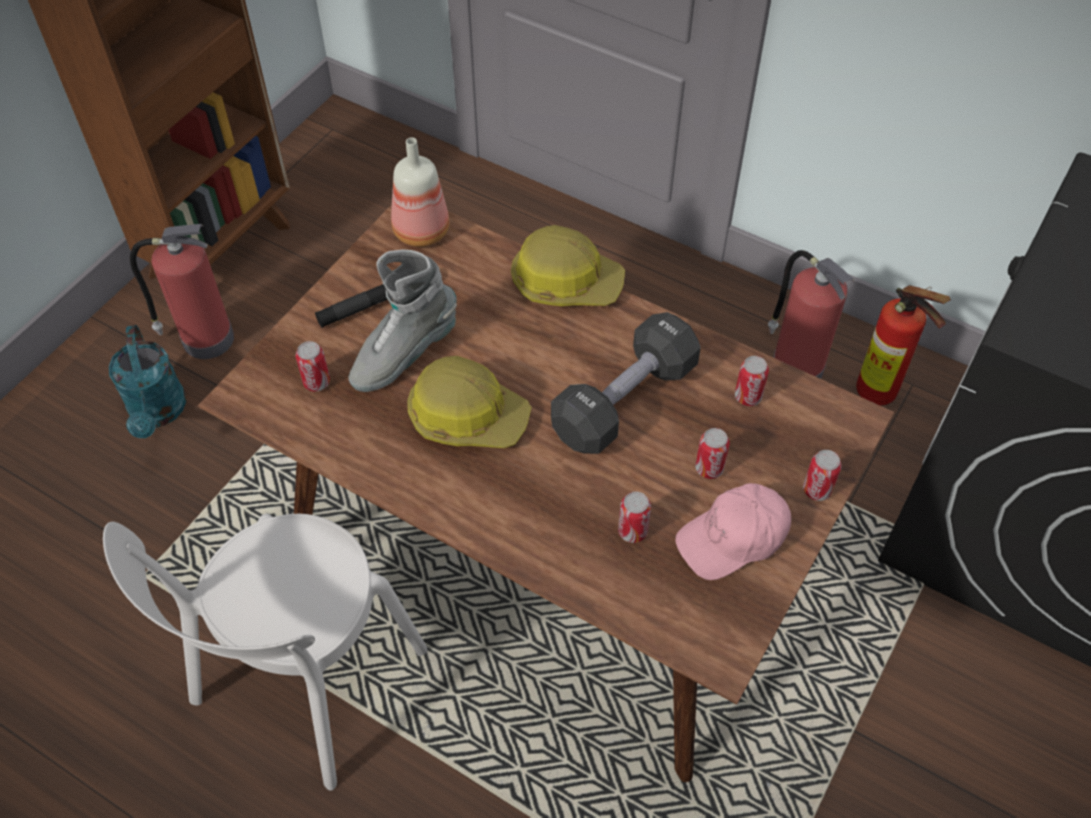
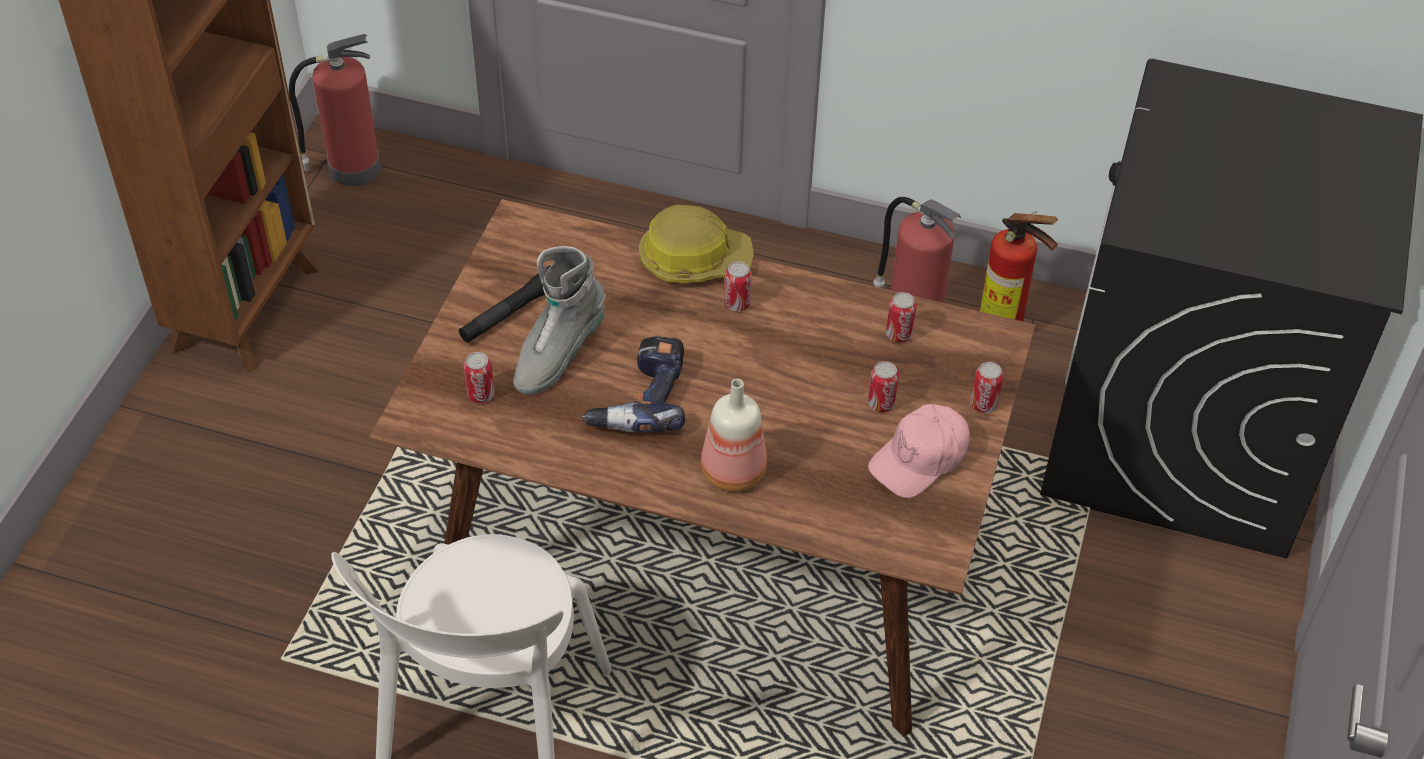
camera: 15 degrees left, 5 degrees down
(158, 413) = (236, 493): turquoise watering can -> none
(205, 339) = (262, 406): fire extinguisher -> fire extinguisher (351, 168)
(421, 232) = (534, 236): bottle -> bottle (734, 473)
(467, 416) = (639, 399): hard hat -> power drill
(624, 401) = (785, 358): black dumbbell -> none
(632, 531) = (827, 470): can -> can (737, 304)

